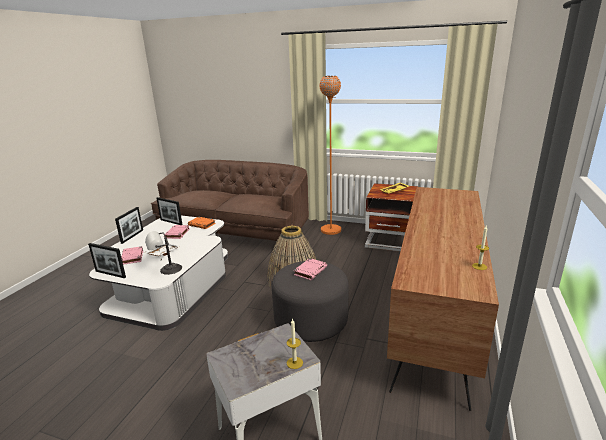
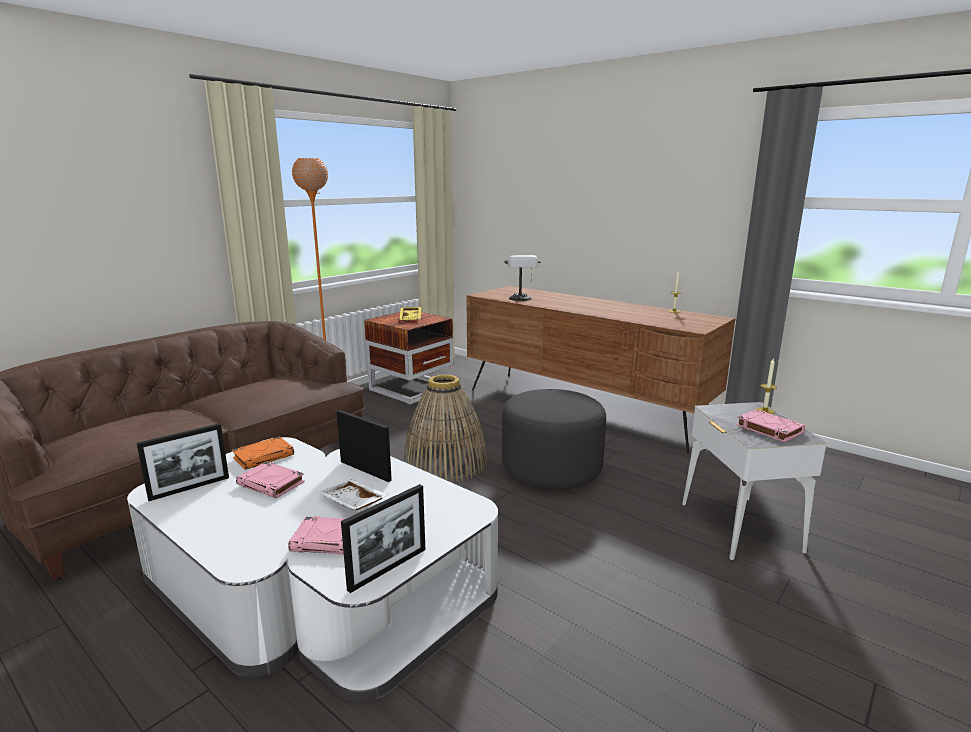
camera: 70 degrees left, 5 degrees down
(132, 236) = (197, 542): picture frame -> picture frame (365, 471)
(166, 270) = (435, 501): table lamp -> table lamp (521, 299)
(310, 271) = (544, 400): pink book -> pink book (768, 429)

